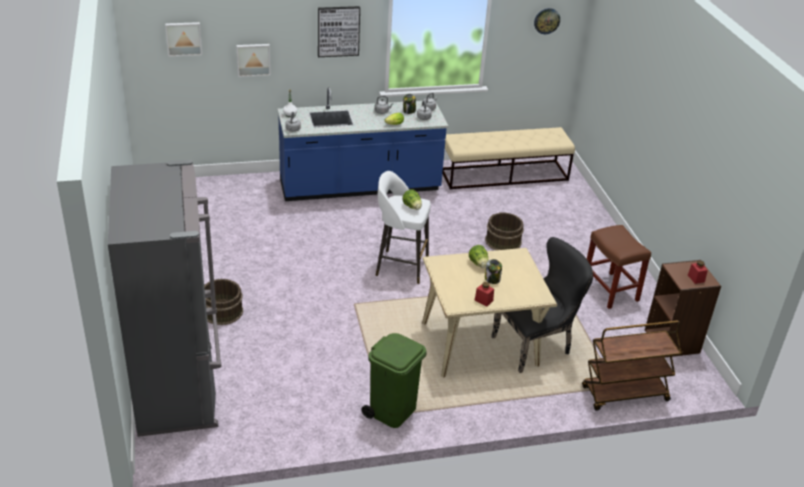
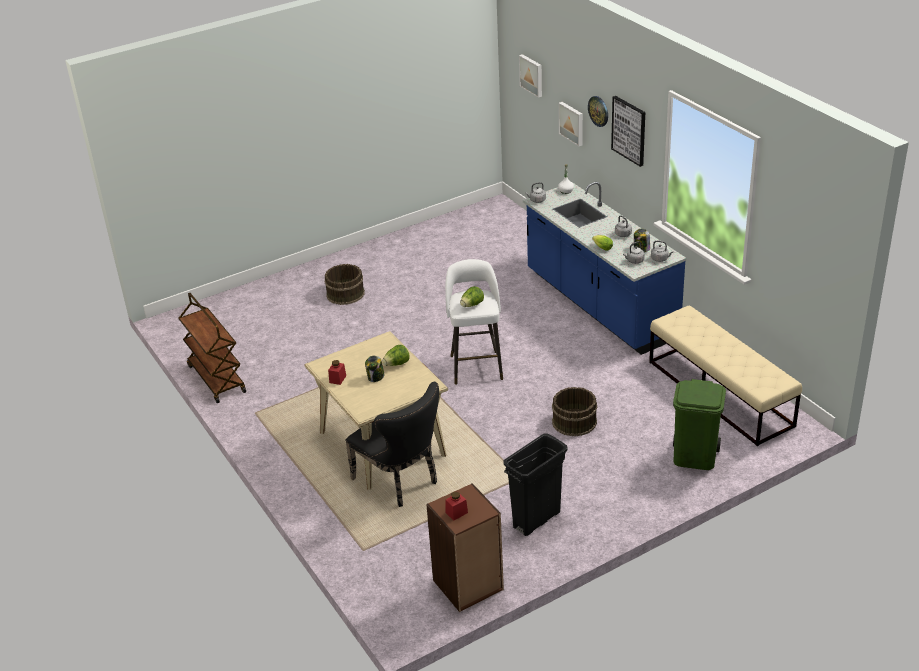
camera: 75 degrees right, 0 degrees up
(179, 388) = (242, 306): grey fridge -> none
(392, 410) = (262, 415): green trash can -> green trash can (695, 457)
(546, 21) = (810, 233): wall clock -> wall clock (598, 111)
(609, 290) = (536, 519): brown stool -> black trash can
(624, 394) = (354, 558): brown cart -> brown cart (216, 379)

